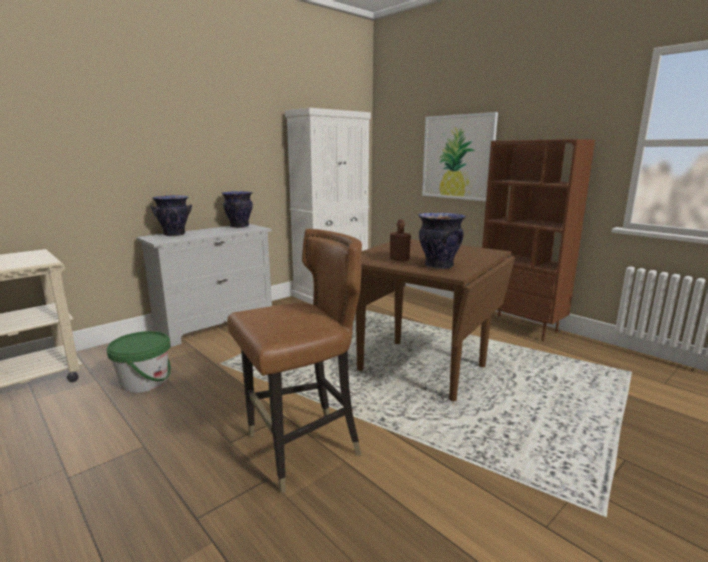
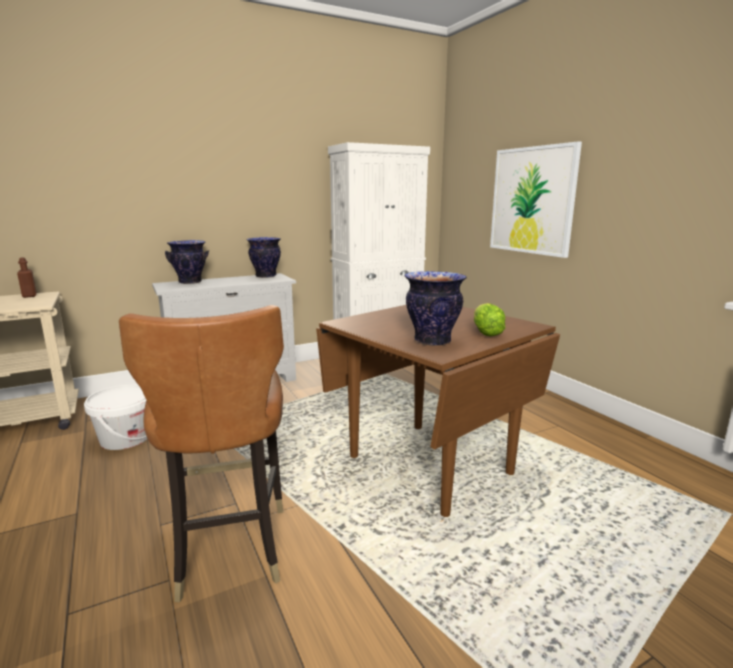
camera: 15 degrees right, 0 degrees up
(144, 382) = (125, 438): green bucket -> white bucket
(302, 449) = (228, 548): brown chair -> brown chair turned 90 degrees clockwise
(399, 259) = (393, 328): brown bottle -> brown bottle (29, 295)
(470, 258) = (486, 333): none -> lettuce
(520, 327) = (592, 425): brown bookcase -> none

